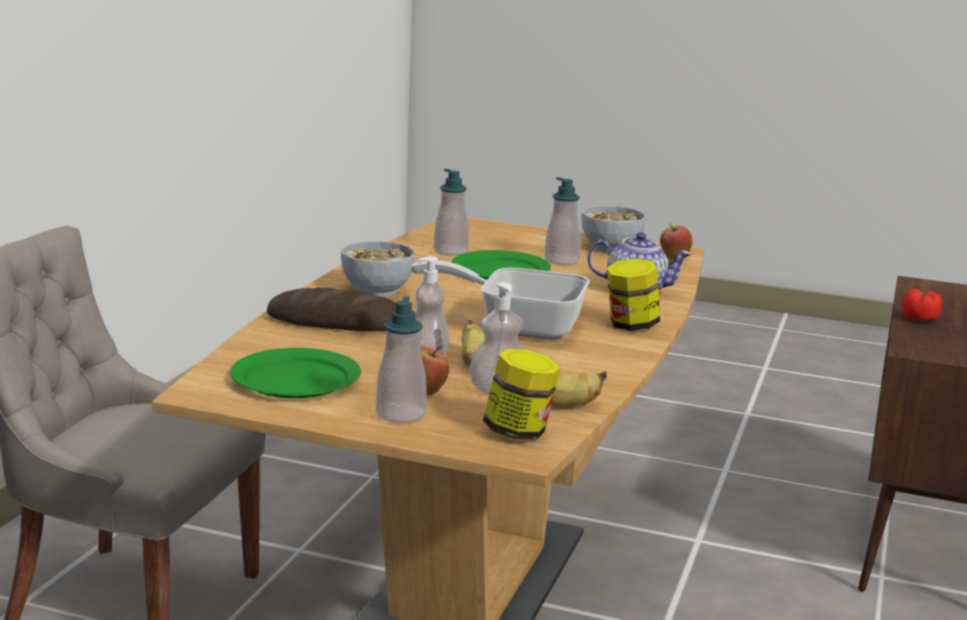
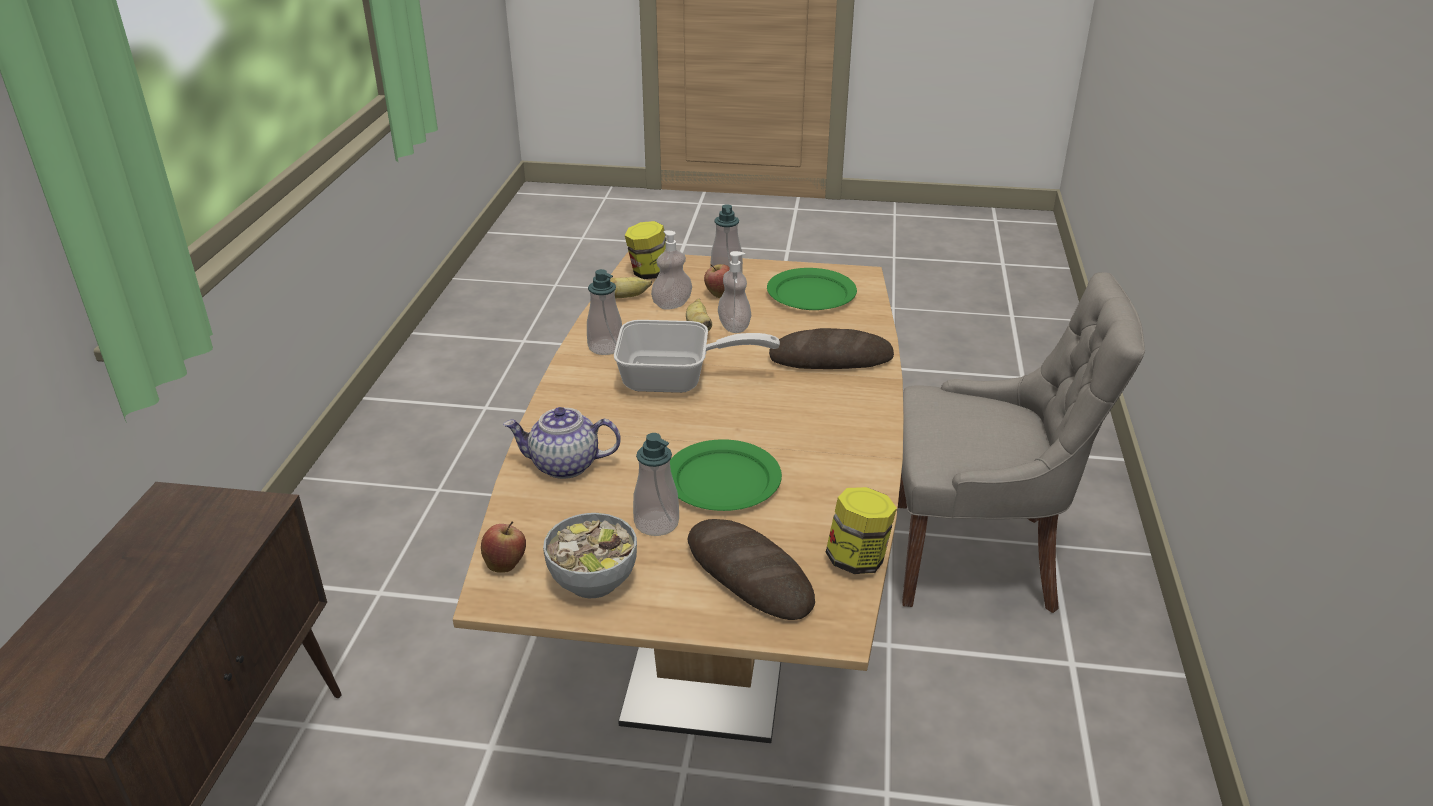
camera: 170 degrees right, 15 degrees up
(376, 290) = (830, 413): bowl -> none
(450, 251) = (800, 518): soap dispenser -> soap dispenser (605, 347)
(502, 239) = (749, 575): none -> bread
(630, 325) = (574, 397): jar -> jar (857, 559)
(919, 319) = (193, 589): tomato -> none

